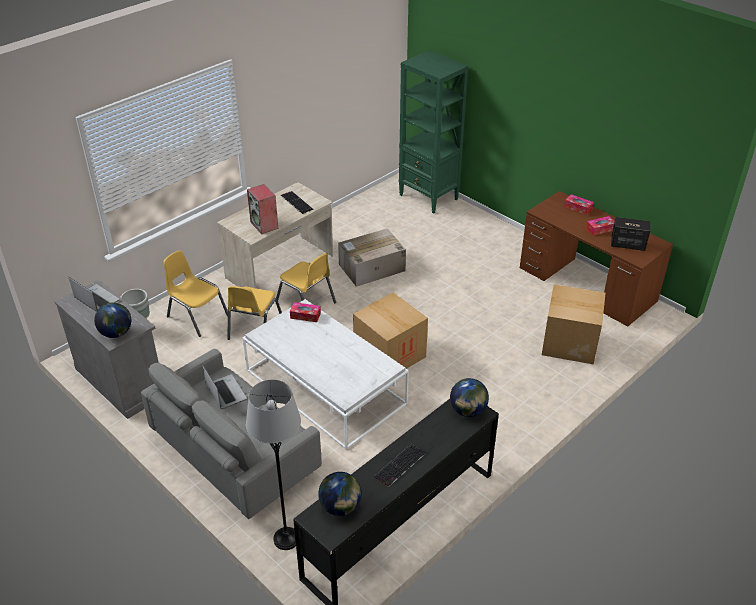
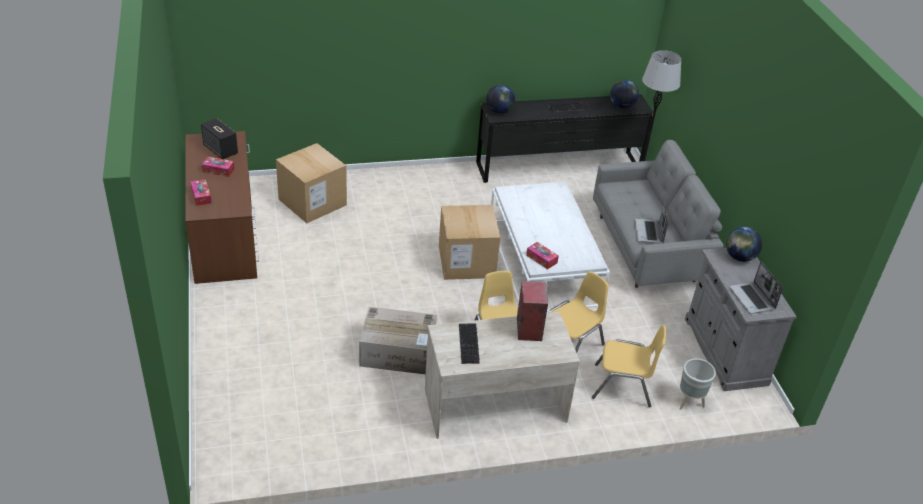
camera: 150 degrees left, 0 degrees up
(197, 316) = (622, 386): yellow chair -> yellow chair turned 60 degrees counterclockwise
(429, 197) = (225, 417): green bookcase -> none

